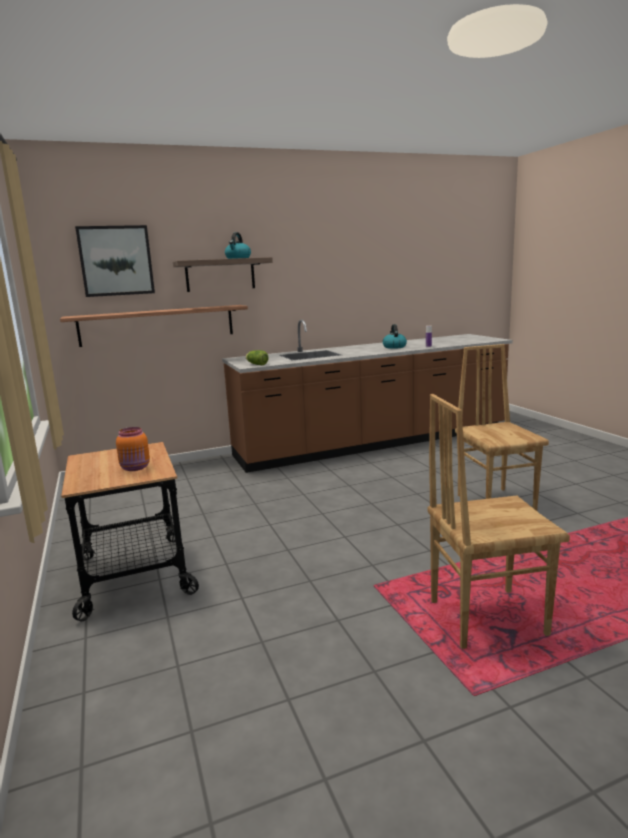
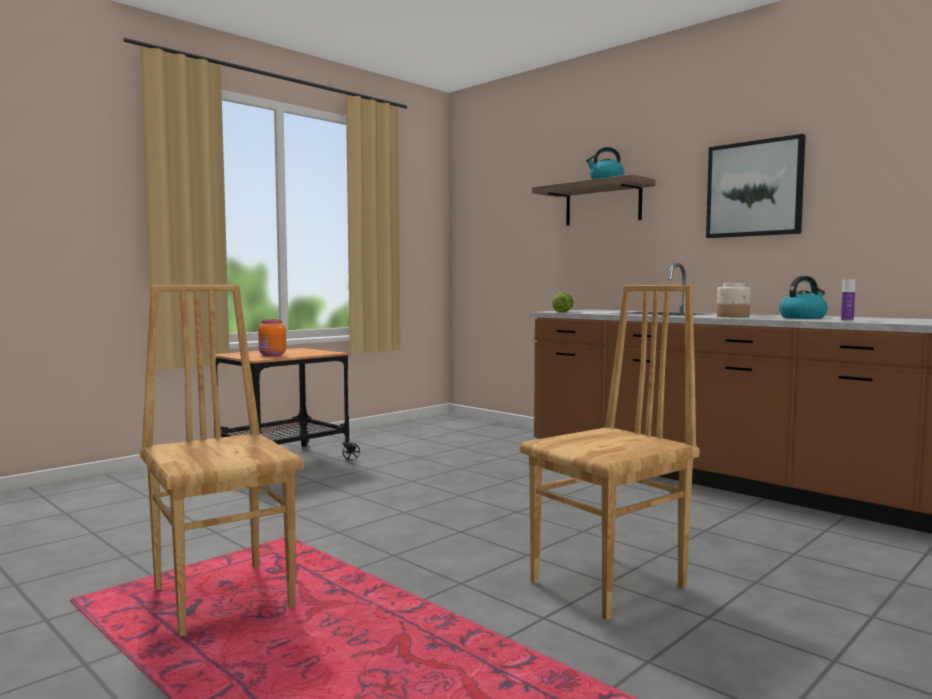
camera: 65 degrees right, 10 degrees down
(116, 261) = (510, 193): picture -> picture (754, 189)
(157, 325) = (536, 263): shelf -> none
(369, 351) = (733, 316): none -> jar

